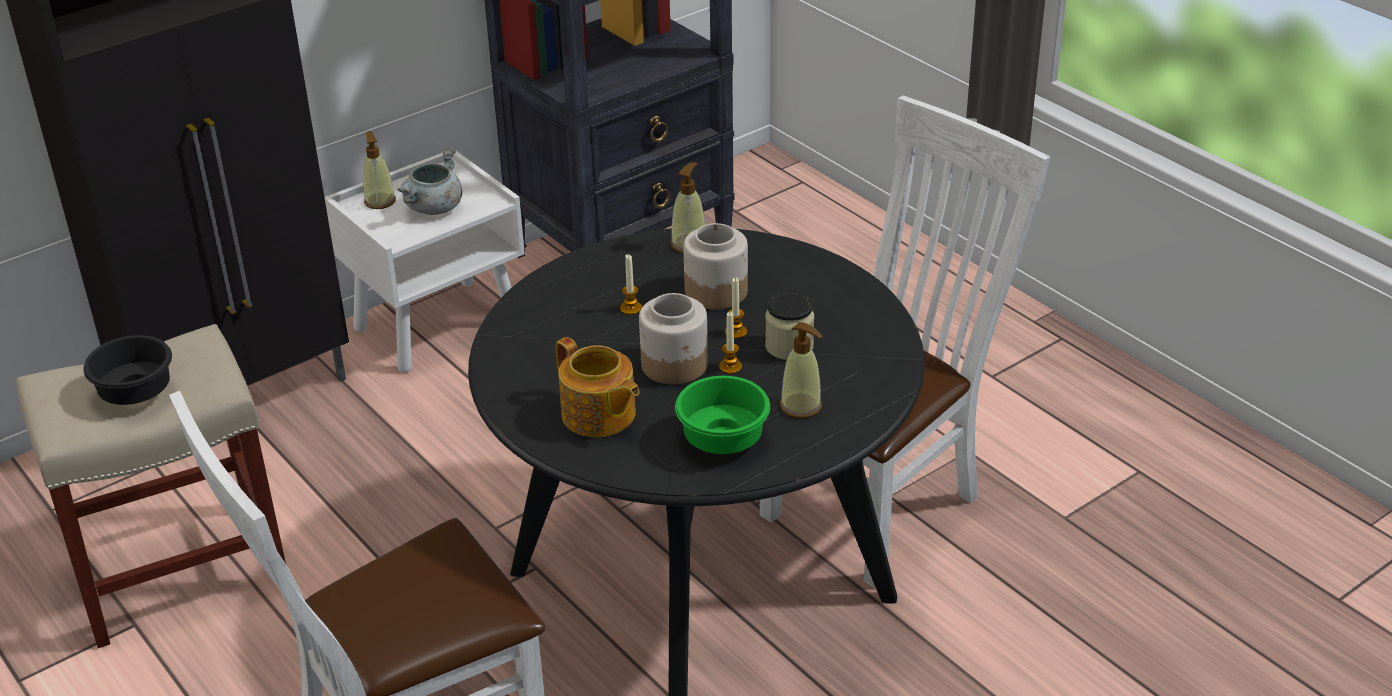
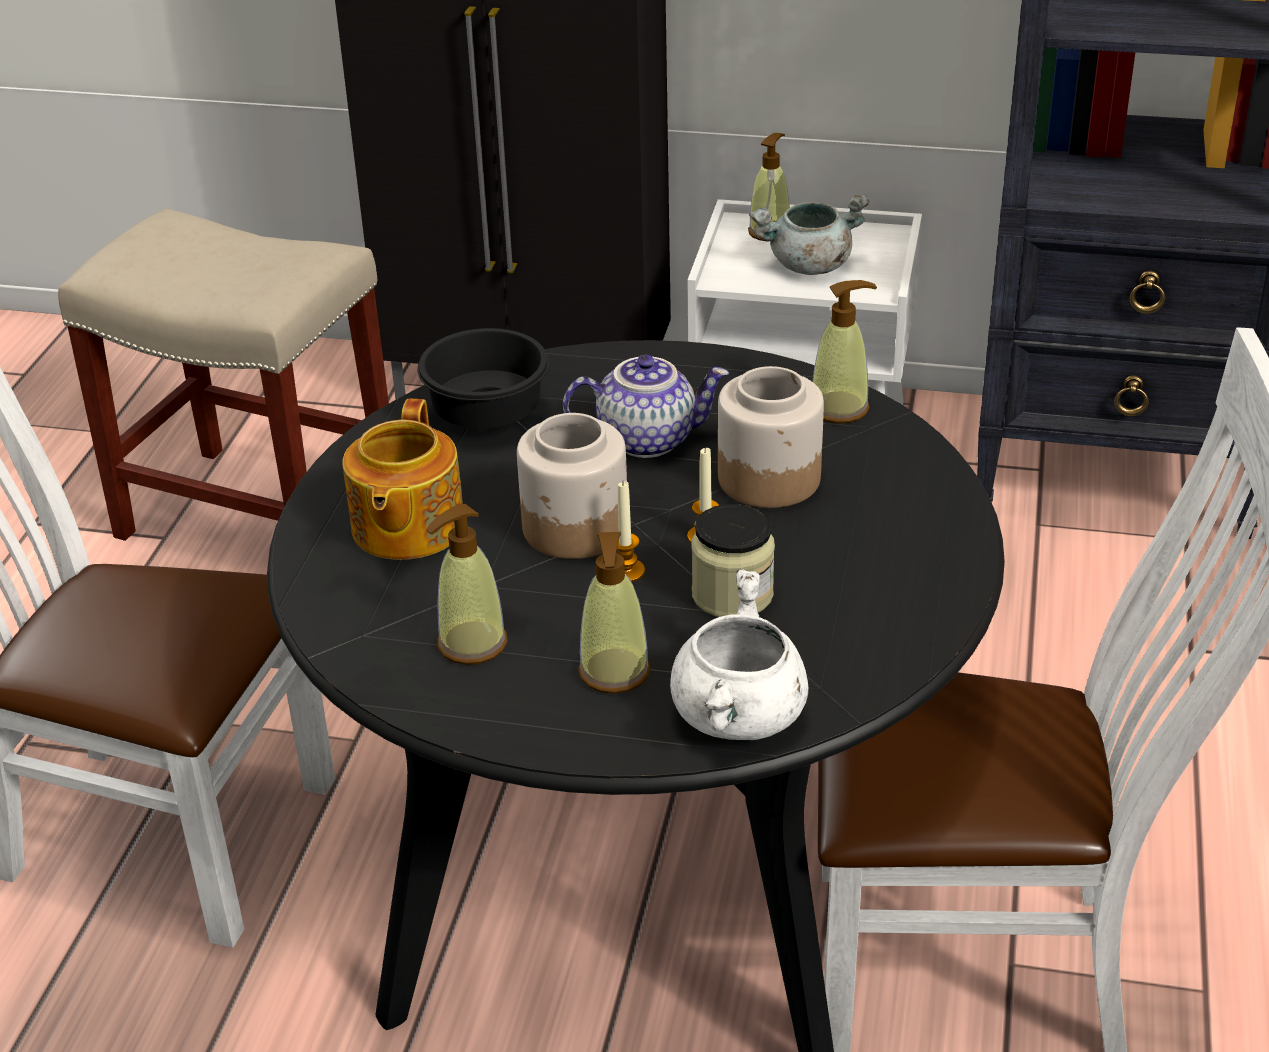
camera: 50 degrees right, 0 degrees up
(135, 394) = (201, 271): black bowl -> black bowl (484, 416)
(631, 308) = (647, 438): candle -> teapot
(724, 437) = (472, 644): green bowl -> soap dispenser
(877, 388) = (740, 718): none -> white cooking pot

